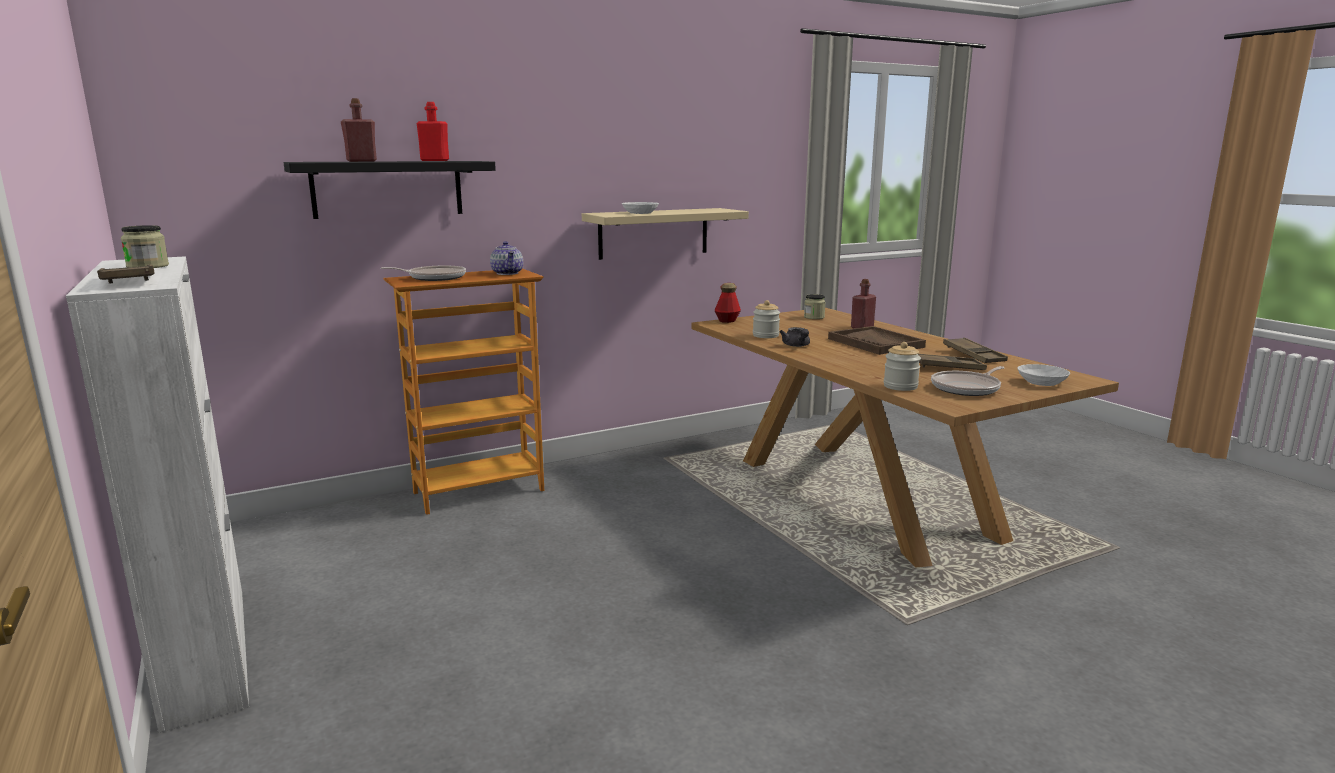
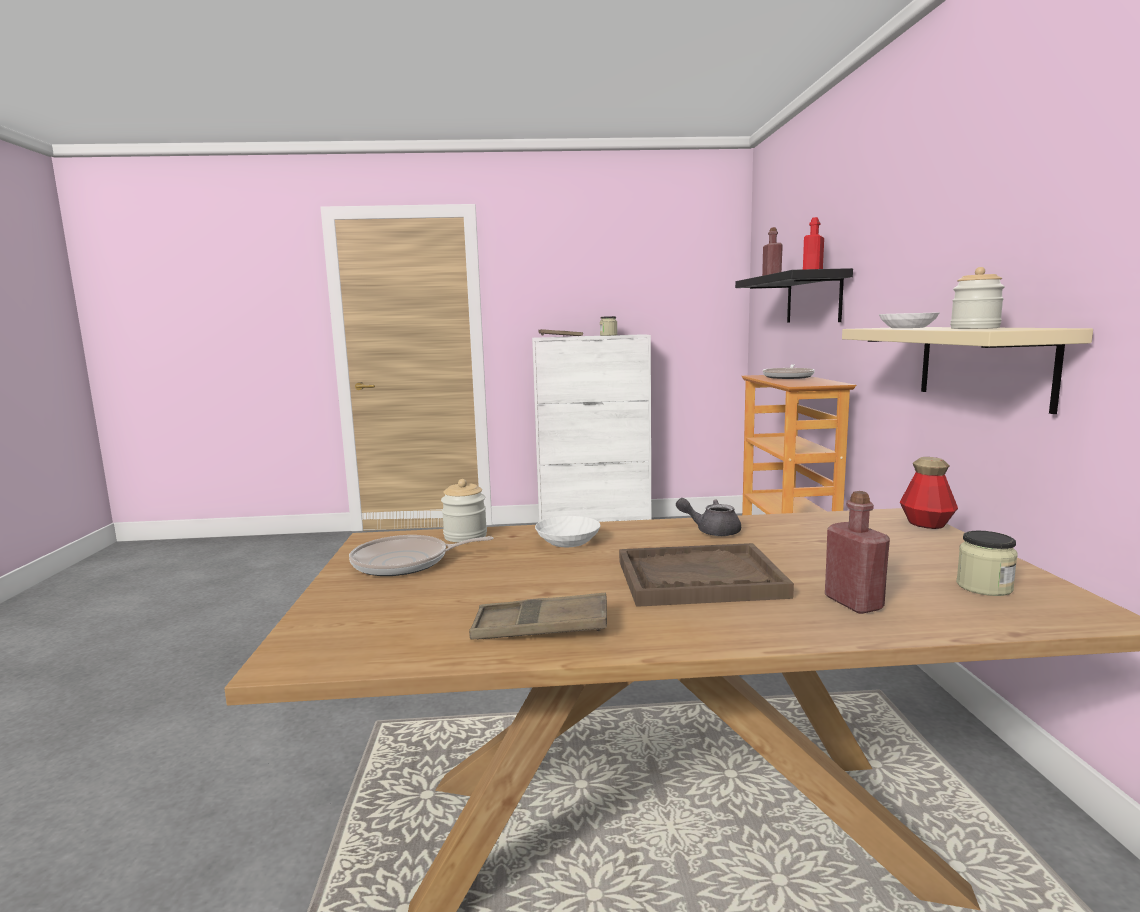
camera: 115 degrees right, 5 degrees down
(507, 273) = (813, 383): teapot -> none
(765, 335) = (792, 527): jar -> jar (974, 328)
(948, 367) = (500, 582): brown tray -> none
(967, 388) = (406, 563): frying pan -> frying pan turned 90 degrees counterclockwise
(1040, 382) = (345, 615): white bowl -> white bowl (569, 541)

